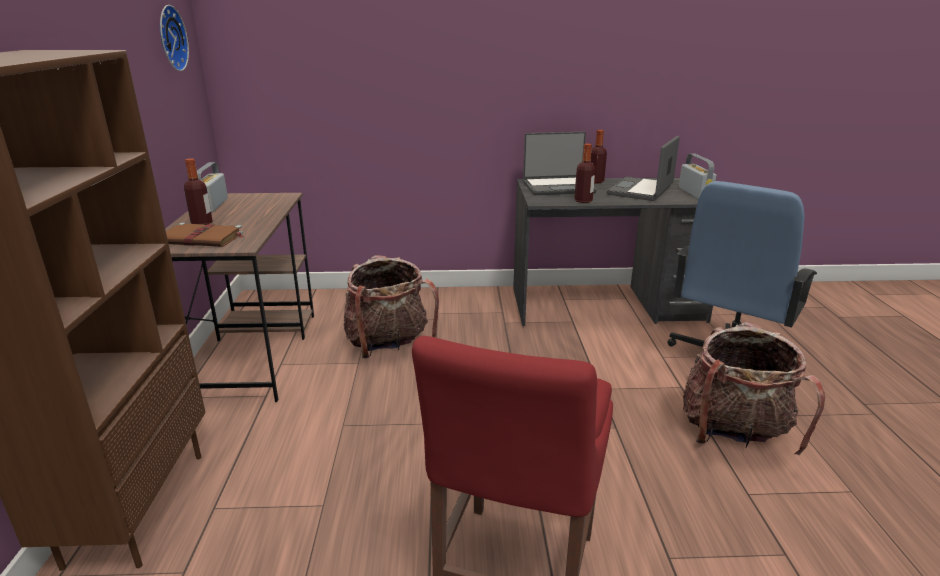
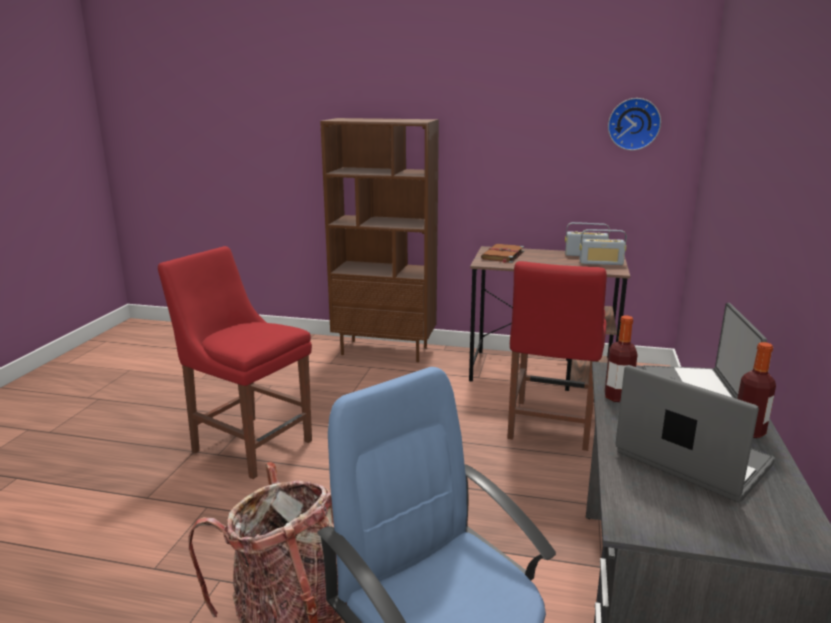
camera: 105 degrees right, 5 degrees down
(202, 223) = (538, 254): bottle -> none
(388, 344) = (550, 427): backpack -> red chair
(694, 193) = (682, 515): radio -> radio (601, 263)

